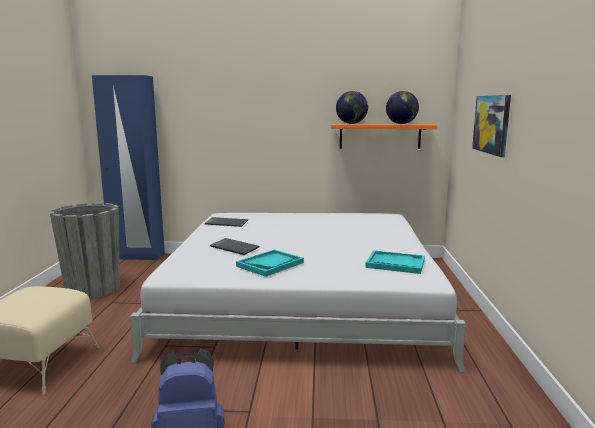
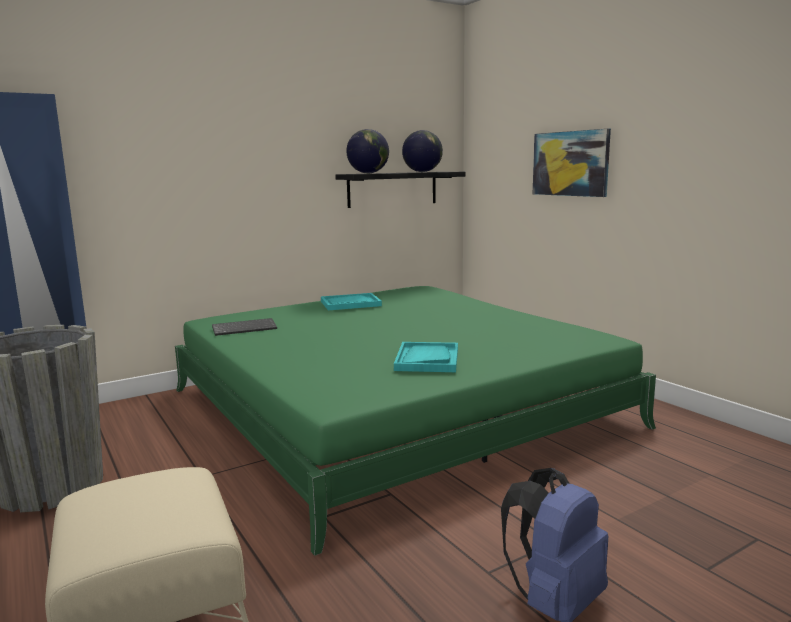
camera: 35 degrees left, 0 degrees up
(235, 247) = (338, 352): keyboard -> none
(301, 297) = (393, 408): white bed -> green bed
(380, 136) = (392, 189): orange shelf -> black shelf
(395, 264) = (542, 330): turquoise tray -> turquoise tray (350, 303)

